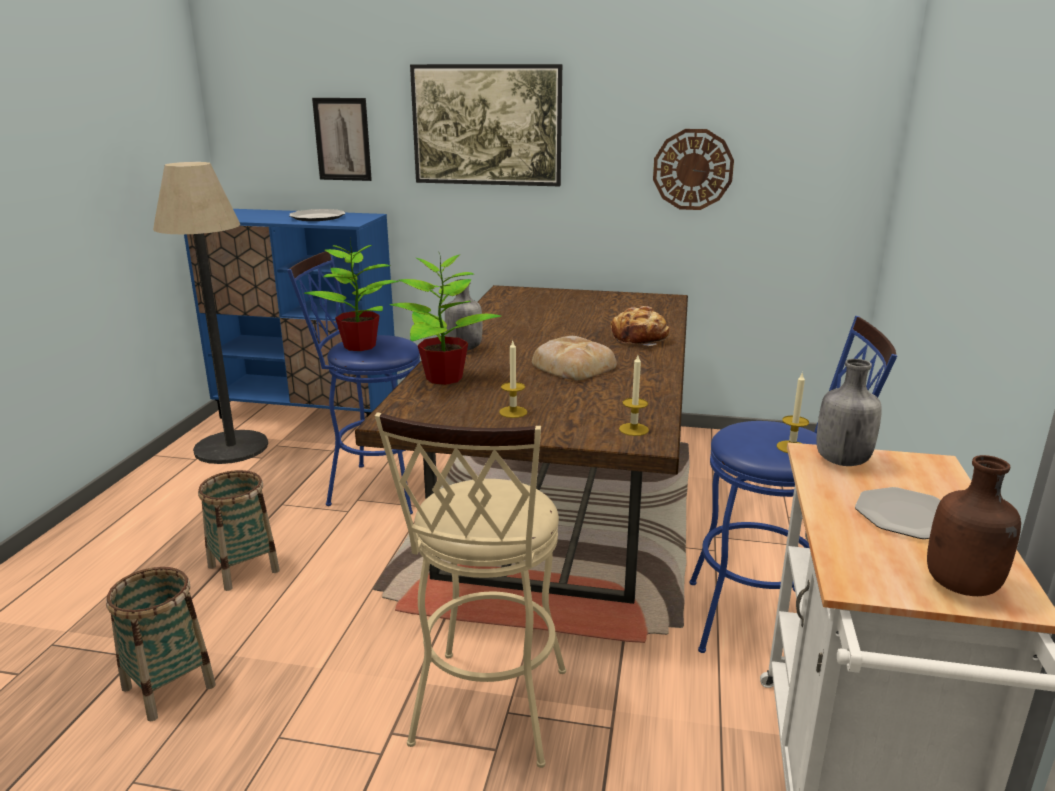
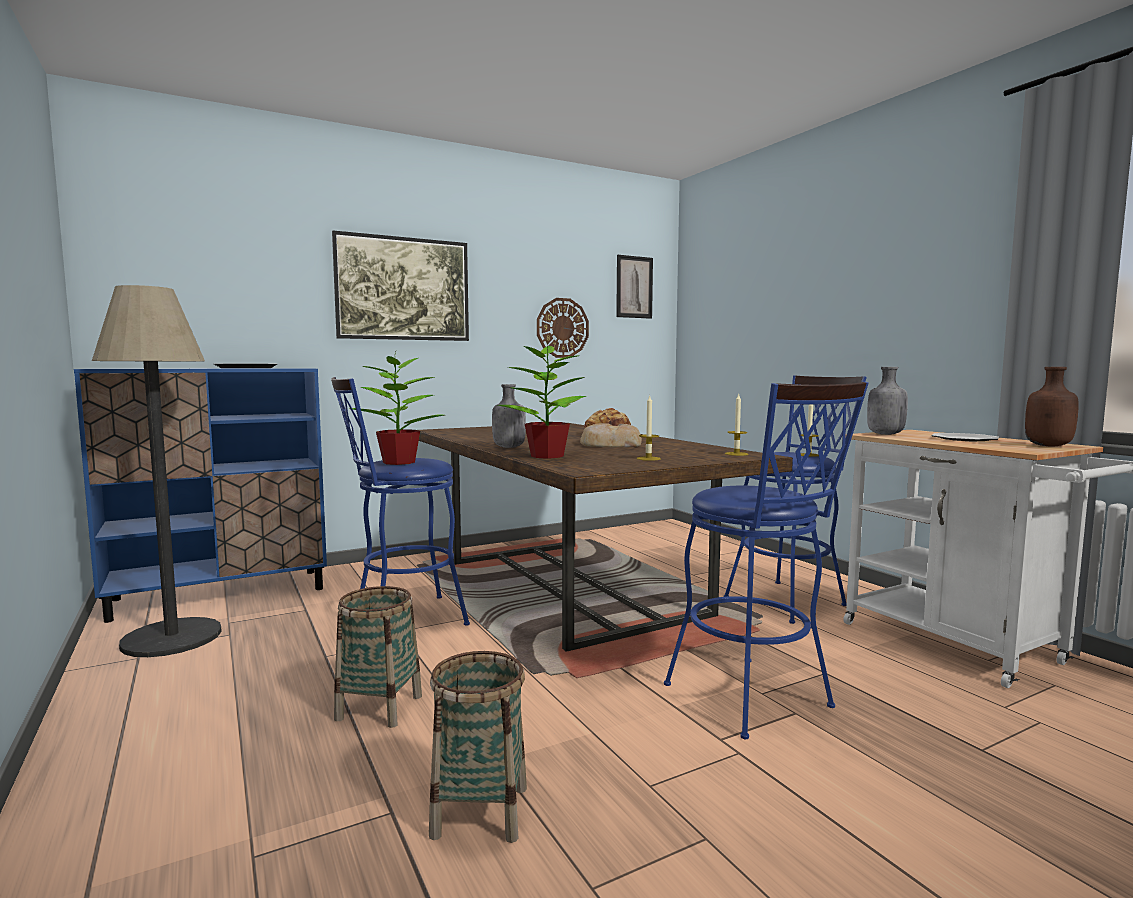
camera: 40 degrees left, 15 degrees down
(342, 139) = (254, 296): picture -> picture (634, 287)
(486, 717) = (756, 701): beige stool -> blue stool

